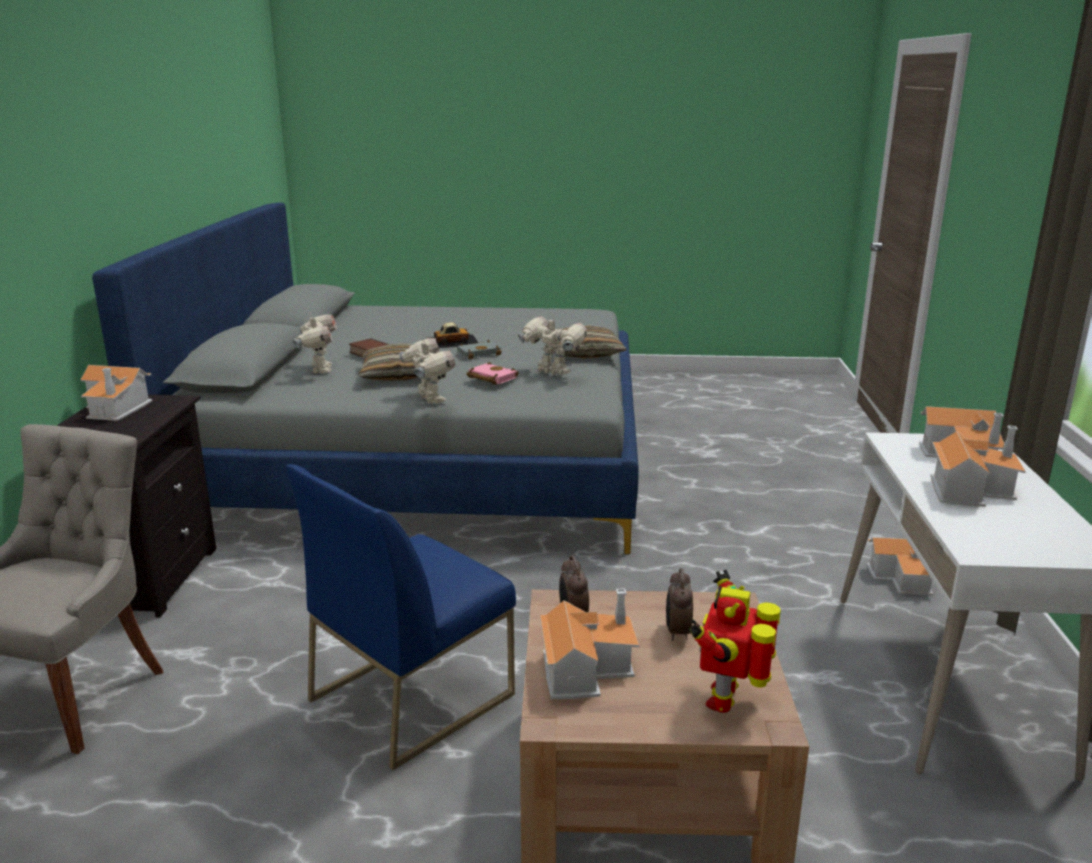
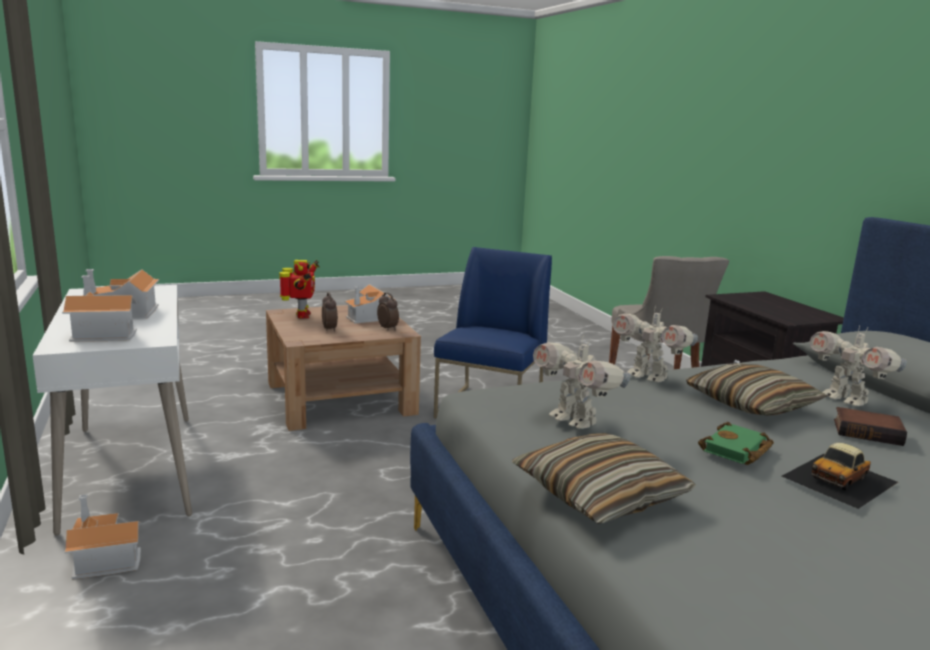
camera: 155 degrees right, 5 degrees down
(118, 408) = (801, 311): toy house -> none
(479, 353) = (737, 450): grey book -> green book
(490, 378) = (632, 401): pink book -> none
(552, 373) = (574, 420): toy robot -> toy robot turned 45 degrees clockwise

